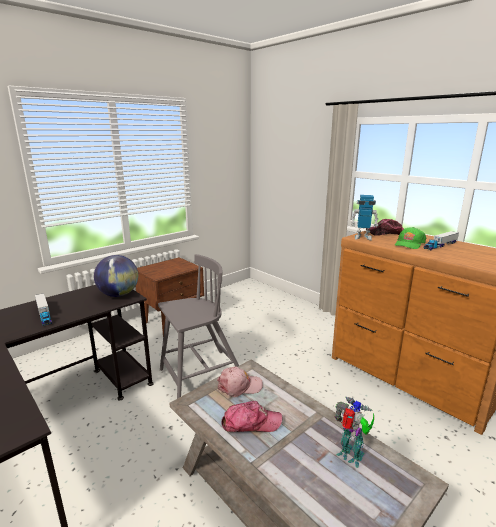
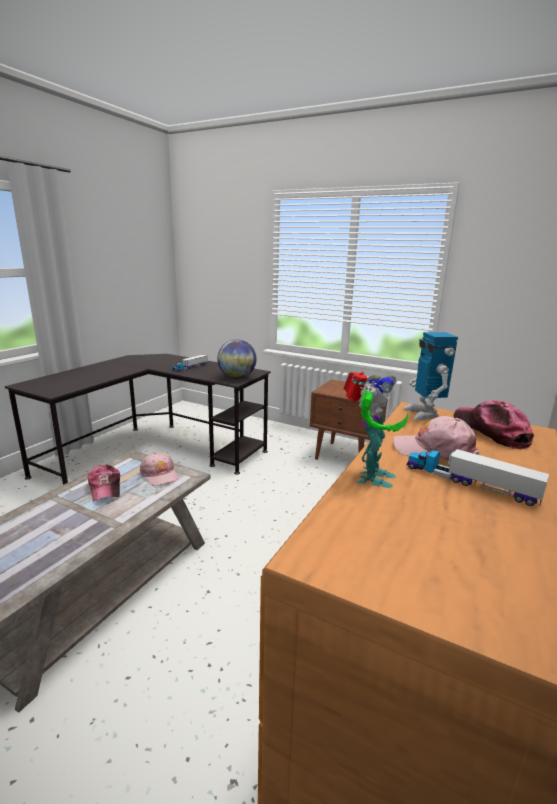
camera: 70 degrees right, 0 degrees up
(200, 375) = (264, 495): grey chair -> none
(351, 457) = (49, 549): toy robot -> toy robot (369, 477)
(409, 244) = (434, 450): green cap -> pink cap

